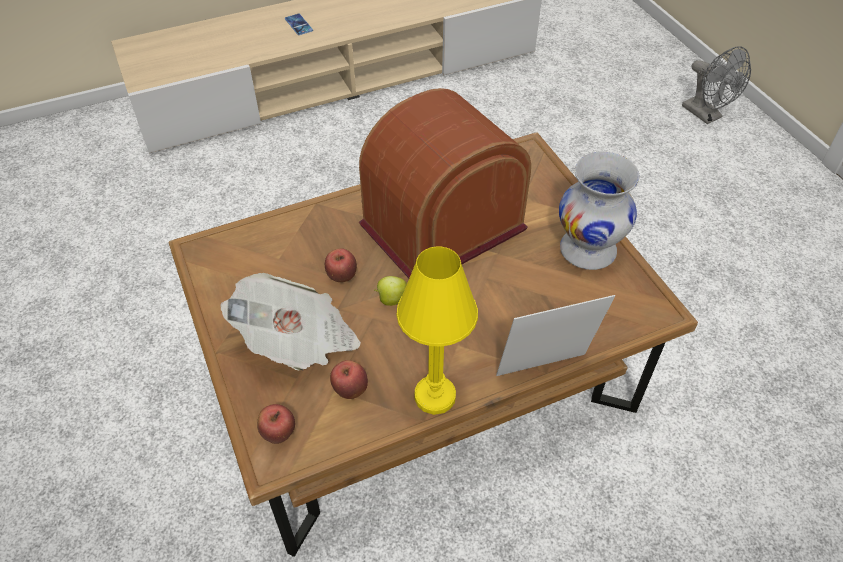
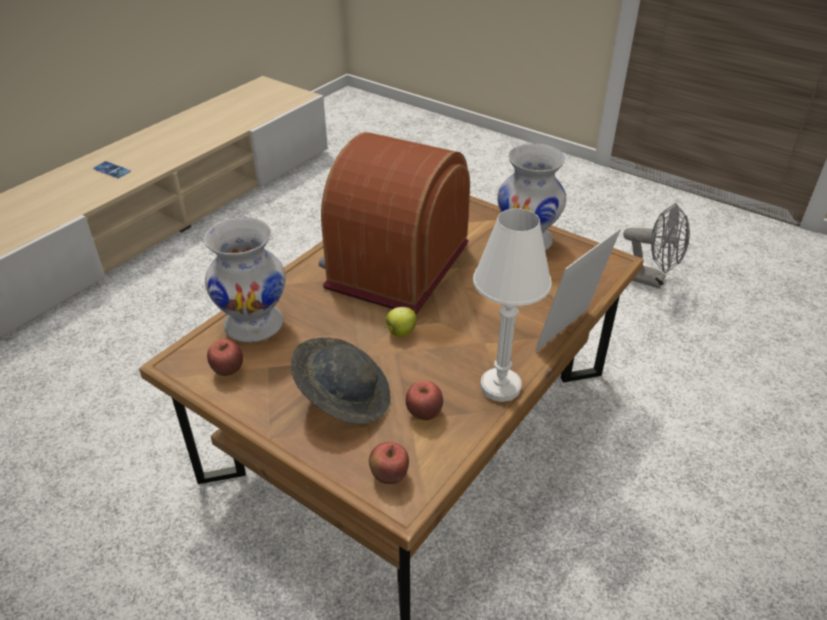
camera: 30 degrees left, 10 degrees down
(279, 237) = (254, 323): none -> white vase
(298, 341) = (343, 396): newspaper -> grey hat
(342, 277) = (341, 332): apple -> apple (228, 370)
(435, 396) = (500, 387): yellow table lamp -> white table lamp
(706, 115) = (493, 156): grey fan -> grey fan (650, 279)

